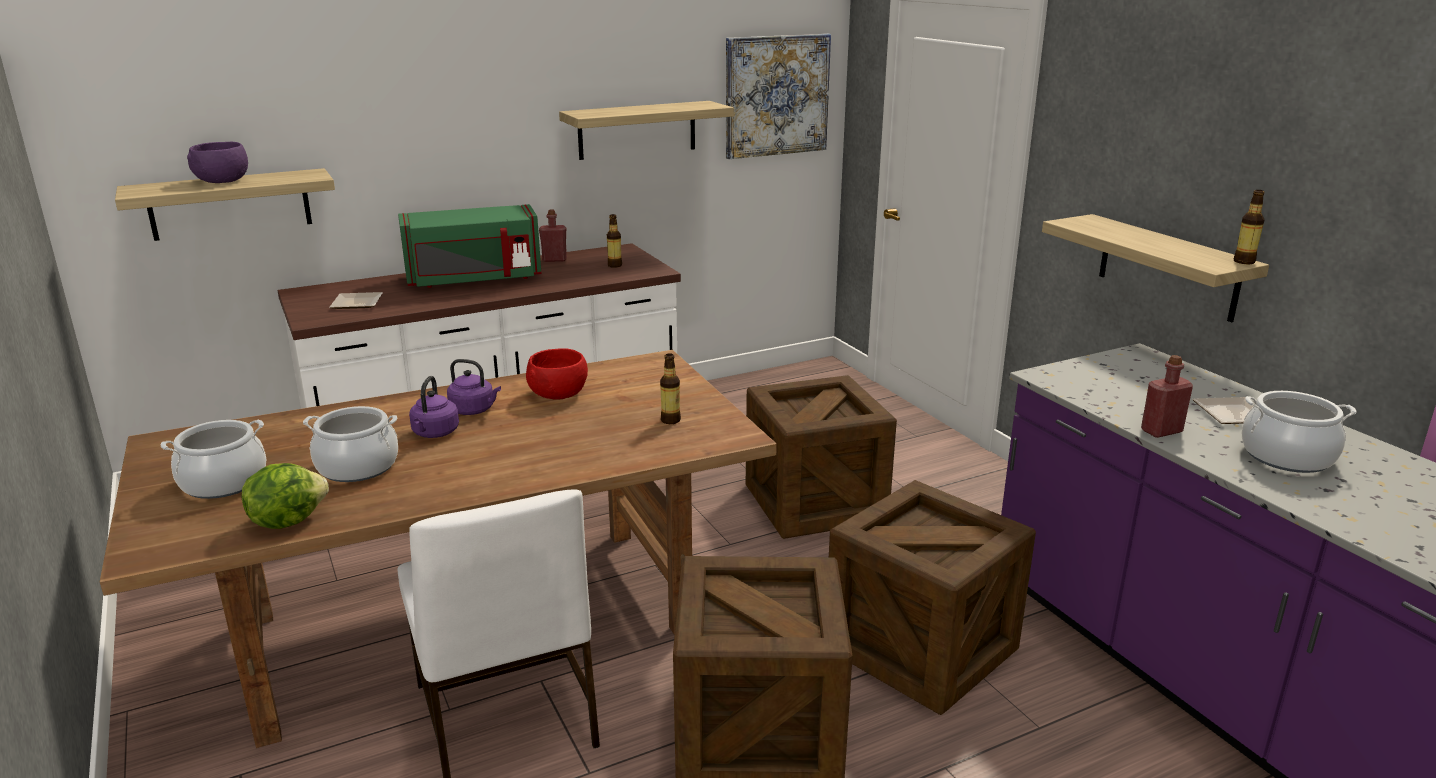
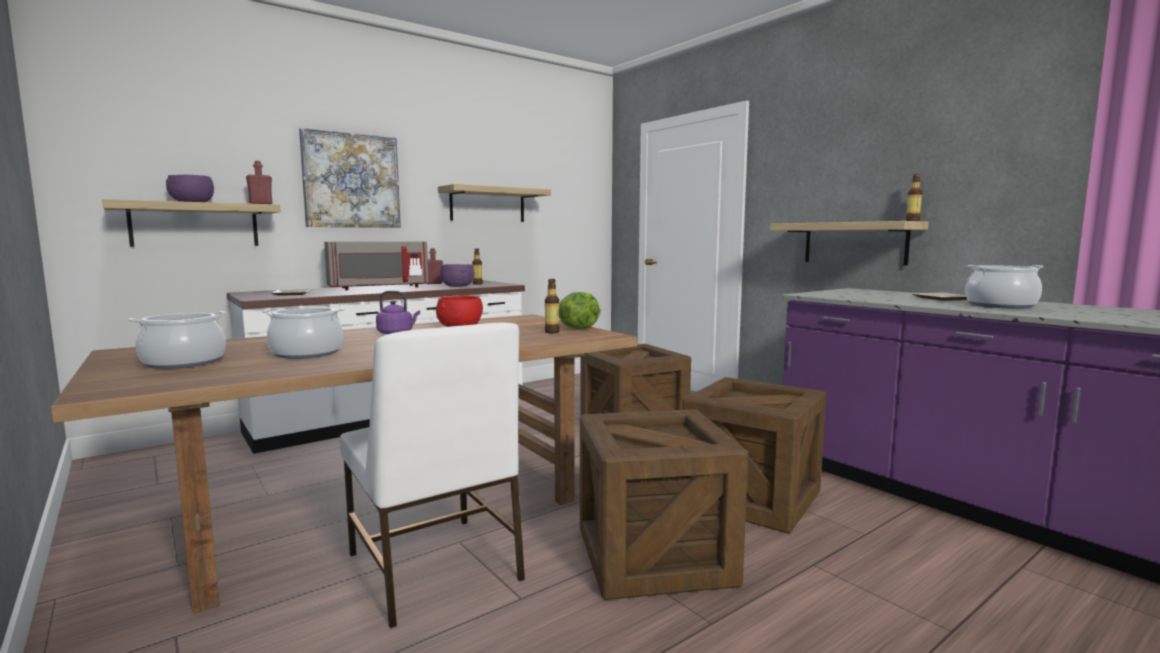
camera: 10 degrees left, 15 degrees down
(287, 520) = (247, 374): lettuce -> lettuce (579, 328)
(434, 433) = (368, 341): purple kettle -> none
(474, 279) = (379, 288): green microwave -> grey microwave
(582, 276) = (457, 286): none -> purple bowl
(776, 95) = (572, 193): picture -> picture (351, 181)
(1161, 431) = (908, 302): red bottle -> red bottle (261, 204)

